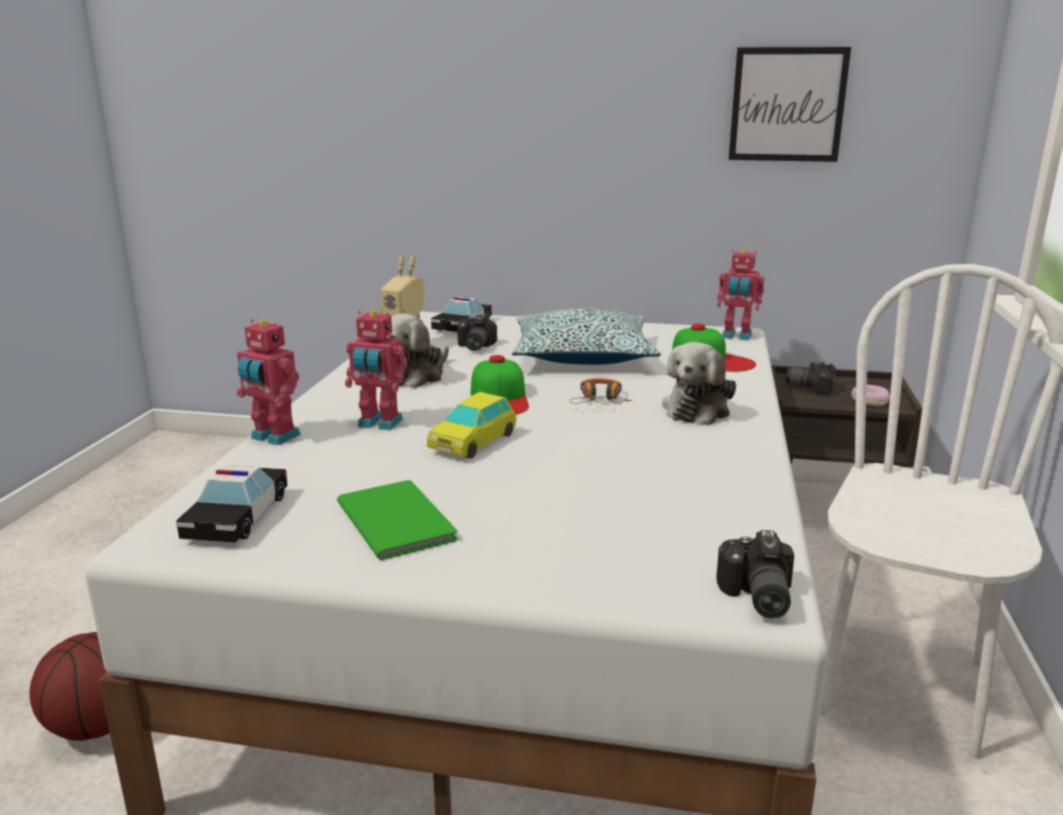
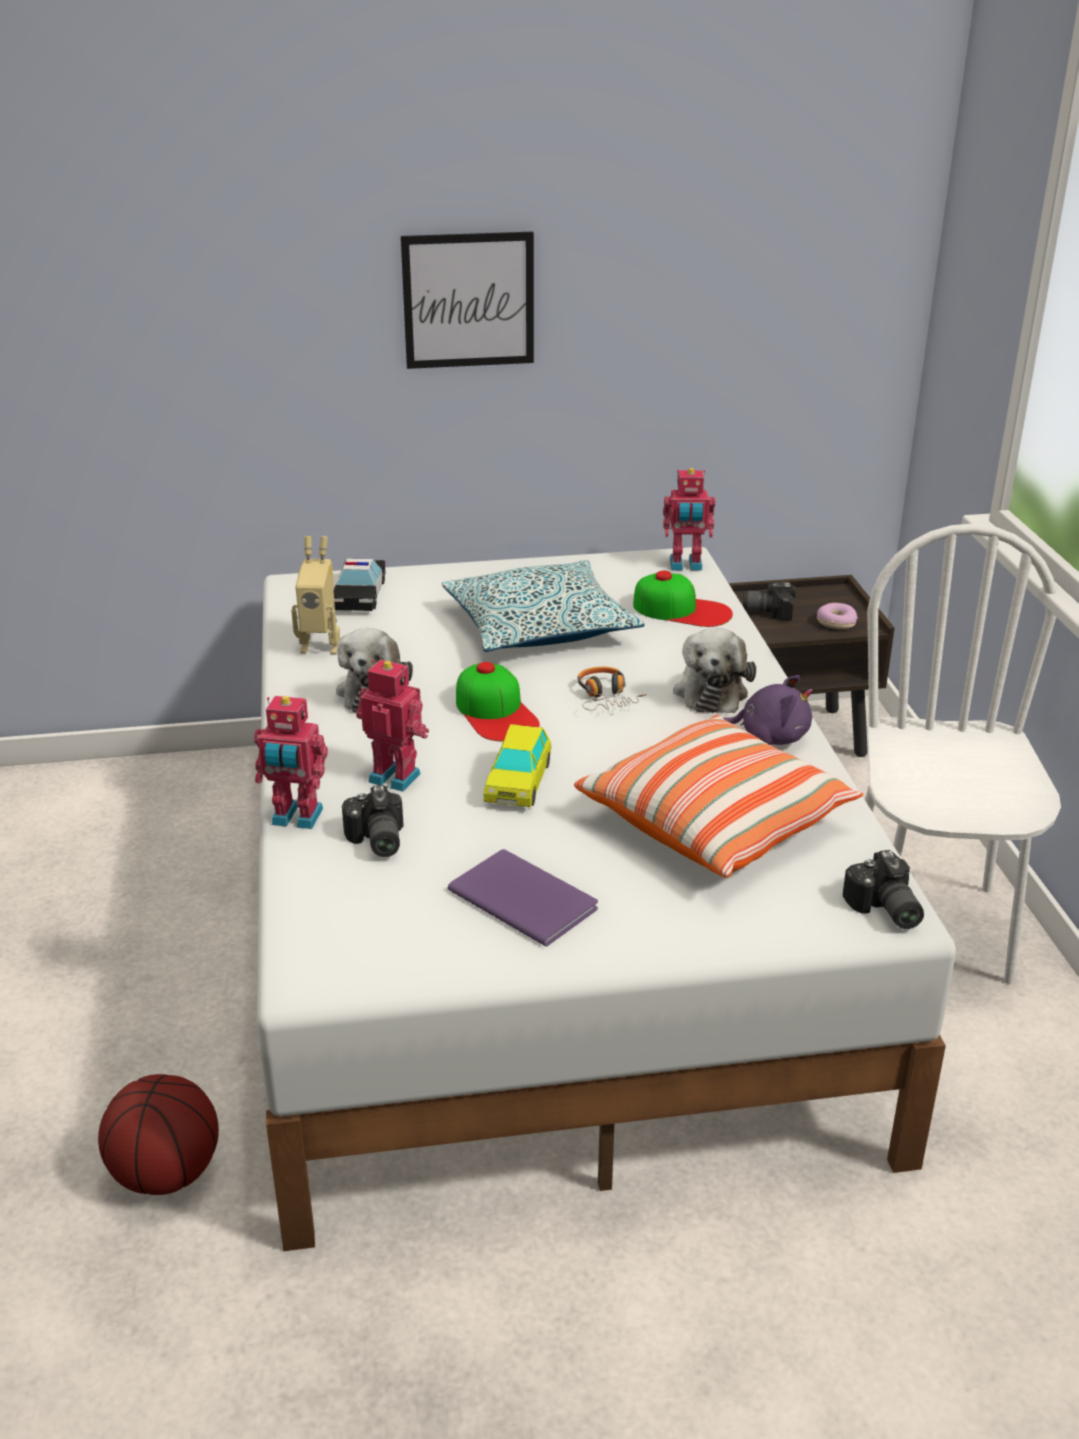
camera: 20 degrees left, 10 degrees up
(237, 517) = (361, 930): toy car -> none
(379, 424) = (396, 776): toy robot -> toy robot turned 150 degrees counterclockwise
(398, 519) = (522, 896): green book -> purple book
(473, 347) = (403, 632): camera -> camera (375, 841)
(628, 496) = (716, 822): none -> pillow
(729, 445) = (768, 736): none -> purple plush toy
(787, 105) = (720, 290): picture -> picture (468, 300)

